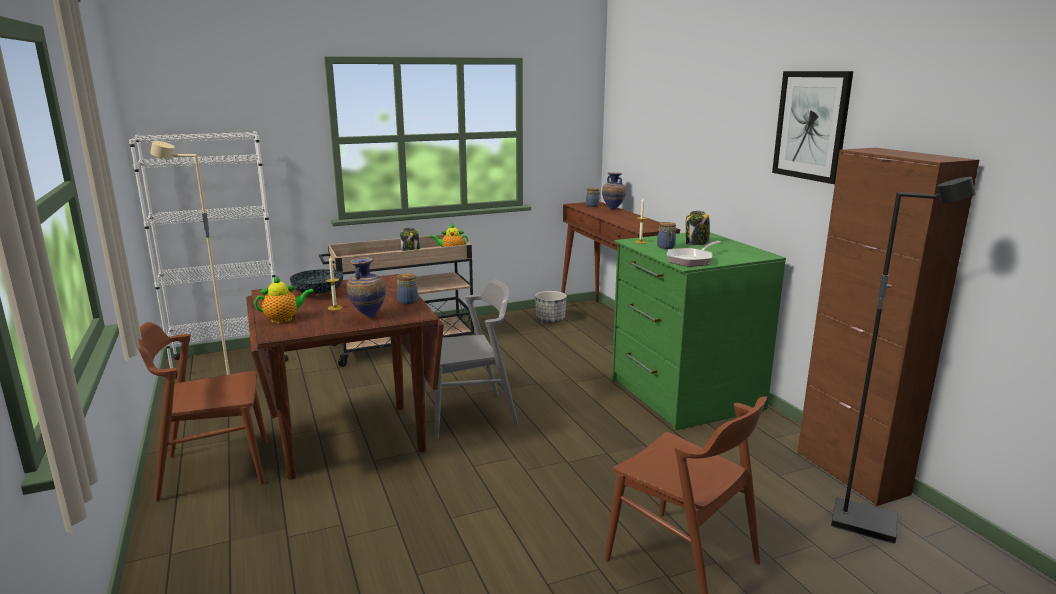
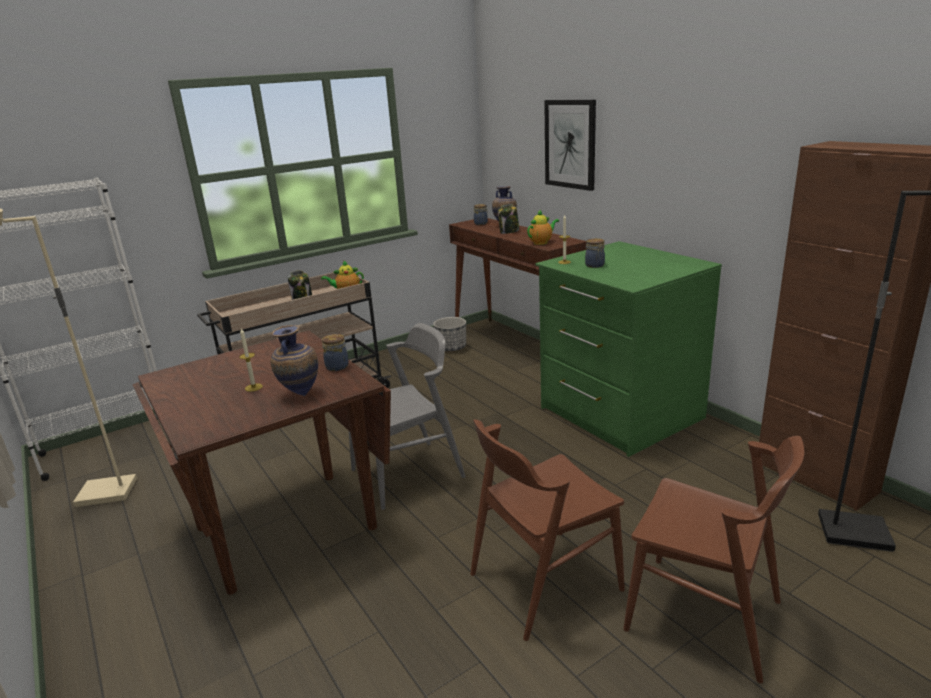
camera: 10 degrees left, 5 degrees up
(214, 469) = (132, 597): brown chair -> brown chair (544, 581)
(284, 319) = (197, 413): teapot -> teapot (541, 242)
(318, 293) = (224, 370): bowl -> none
(691, 260) = (632, 278): frying pan -> none
(697, 243) = (622, 257): jar -> jar (509, 232)
(811, 125) = (745, 122): picture -> picture (570, 144)

